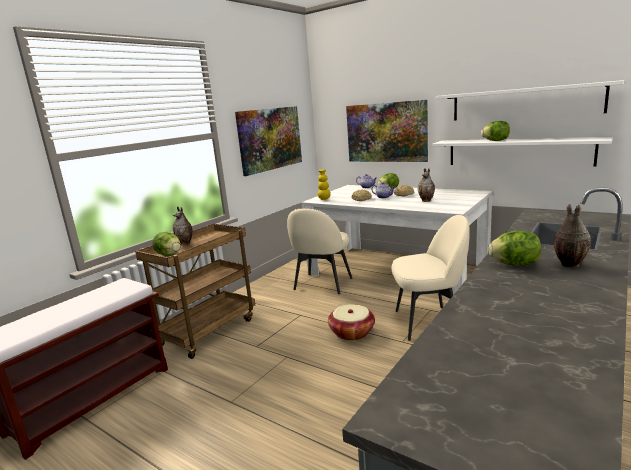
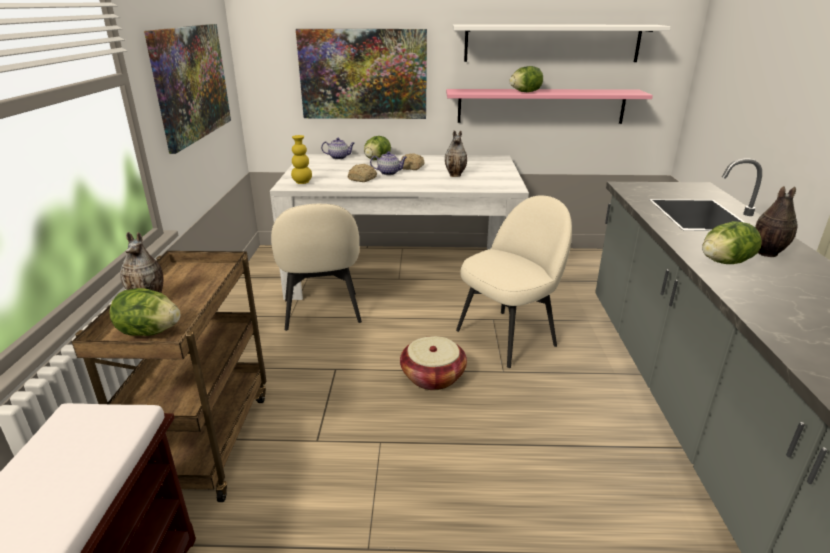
camera: 35 degrees left, 10 degrees up
(517, 152) = (541, 106): white shelf -> pink shelf

